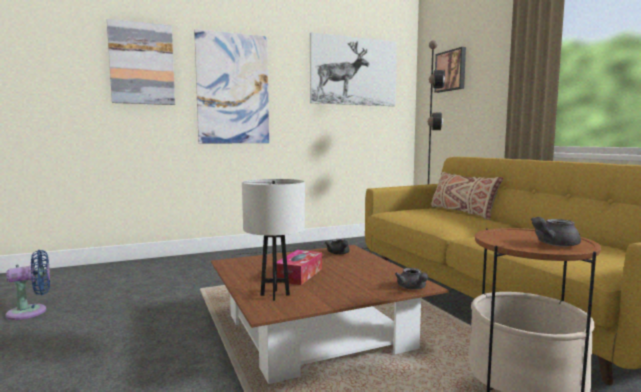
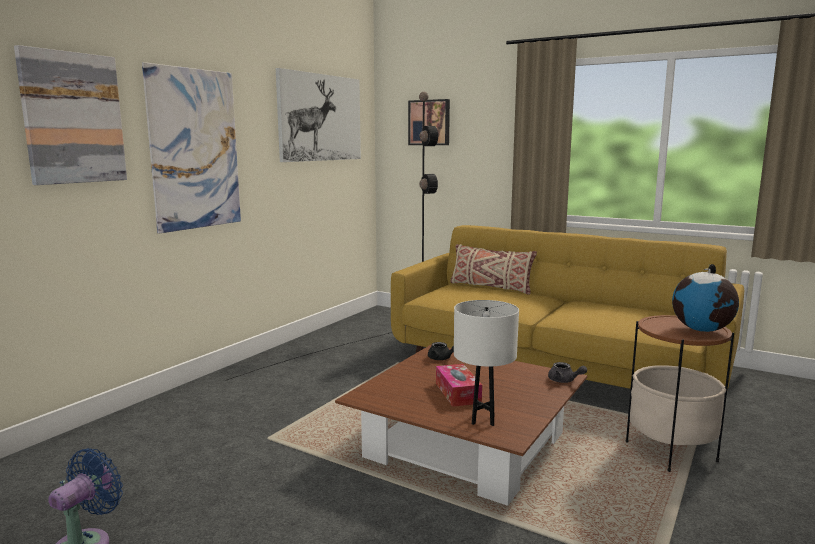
camera: 35 degrees left, 5 degrees up
(552, 244) = (702, 330): grey teapot -> globe

